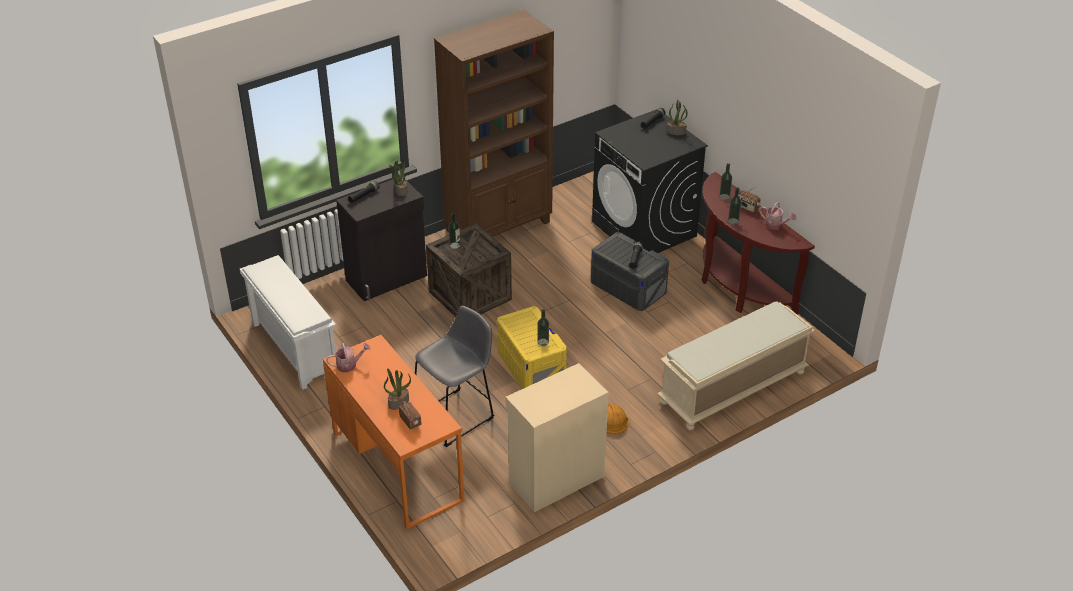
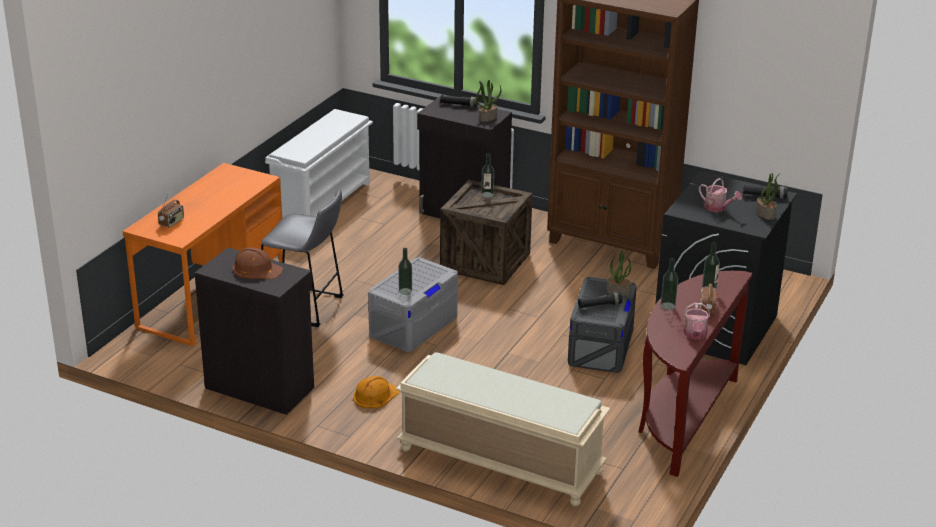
camera: 60 degrees right, 10 degrees down
(349, 365) = (224, 175): watering can -> watering can (717, 208)
(398, 402) = (193, 210): potted plant -> potted plant (618, 291)
(531, 366) = (413, 325): yellow storage box -> grey storage box
(555, 391) = (256, 269): none -> brown hard hat
(555, 479) = (260, 387): beige cabinet -> black cabinet

